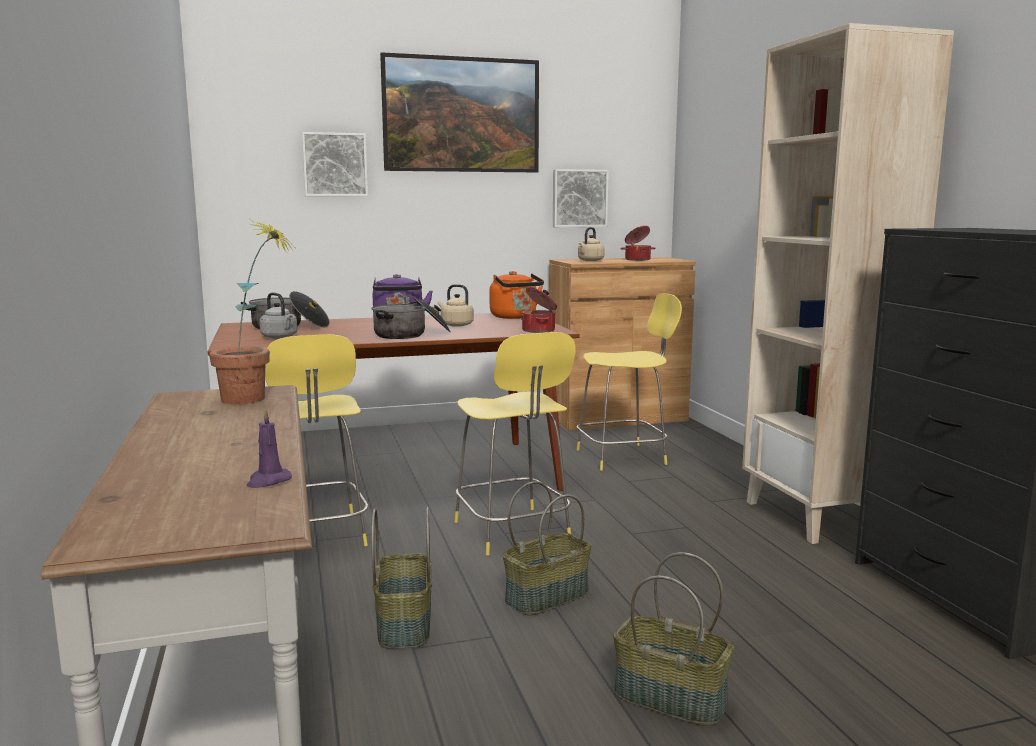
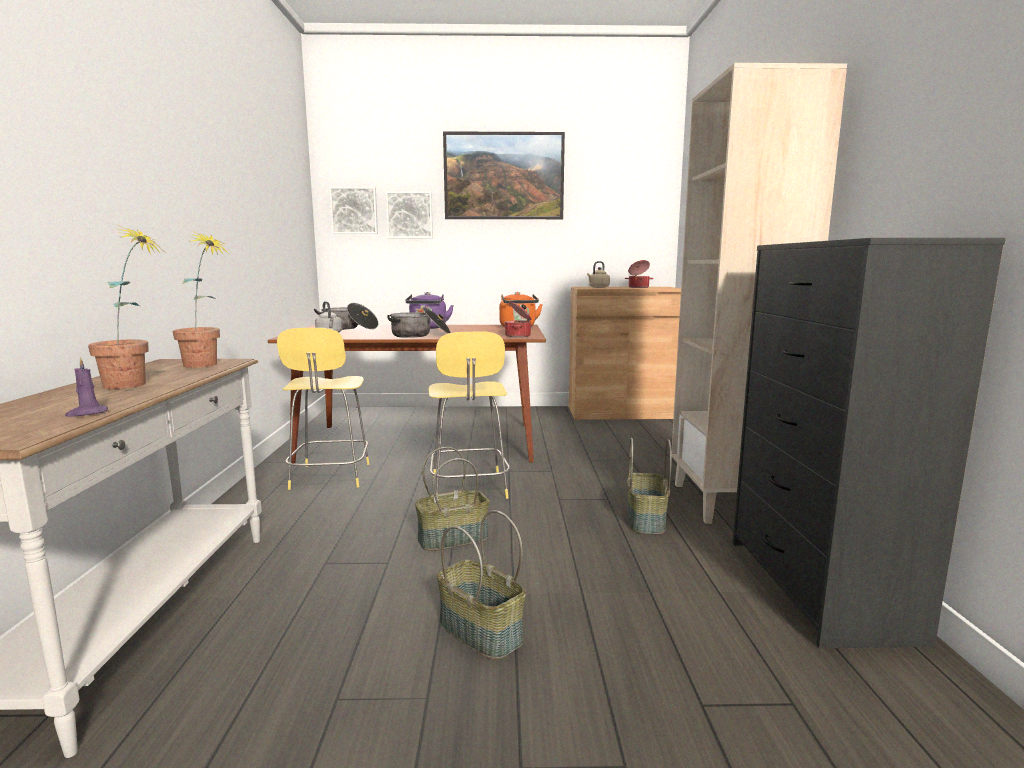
camera: 15 degrees right, 0 degrees up
(229, 436) = (135, 385): none -> potted plant
(403, 624) = (333, 545): basket -> basket (645, 519)
(455, 325) = (464, 330): beige kettle -> none
(579, 198) = (597, 239): picture -> picture (354, 211)
(624, 457) = (601, 441): yellow stool -> none

